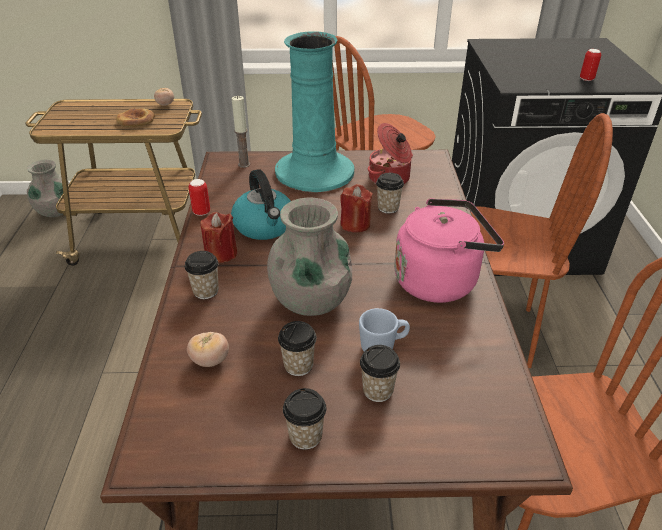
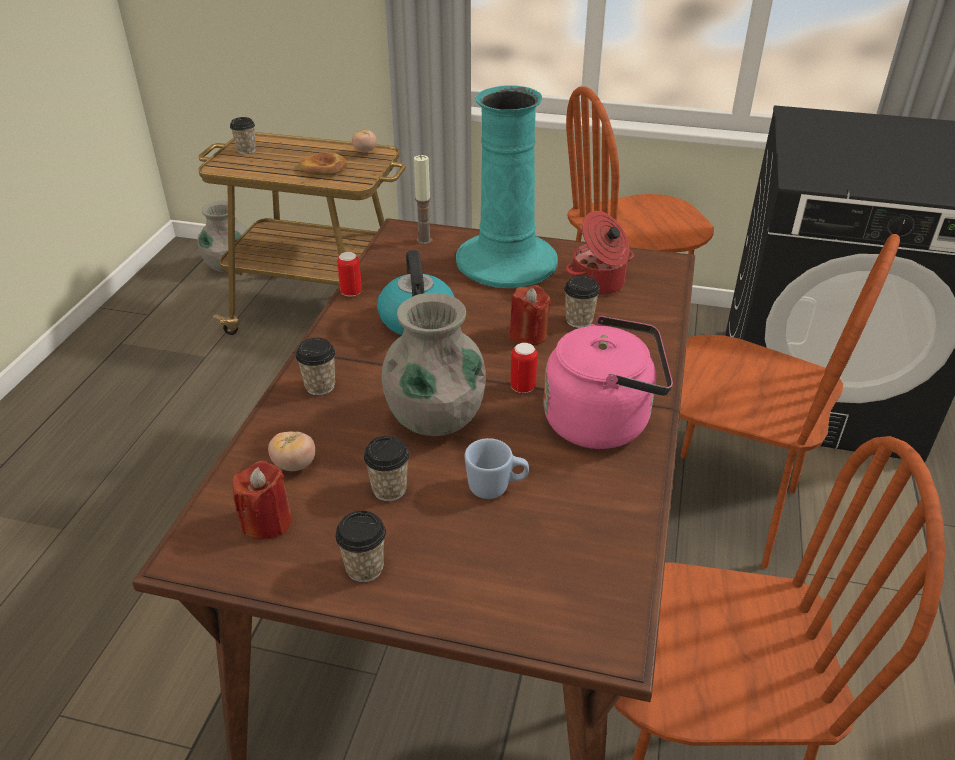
camera: 15 degrees right, 0 degrees up
(221, 253) = (354, 345): red candle -> red candle (267, 522)
(377, 390) = (468, 535): cup -> cup (246, 150)
(586, 79) = (915, 182): can -> can (523, 387)

